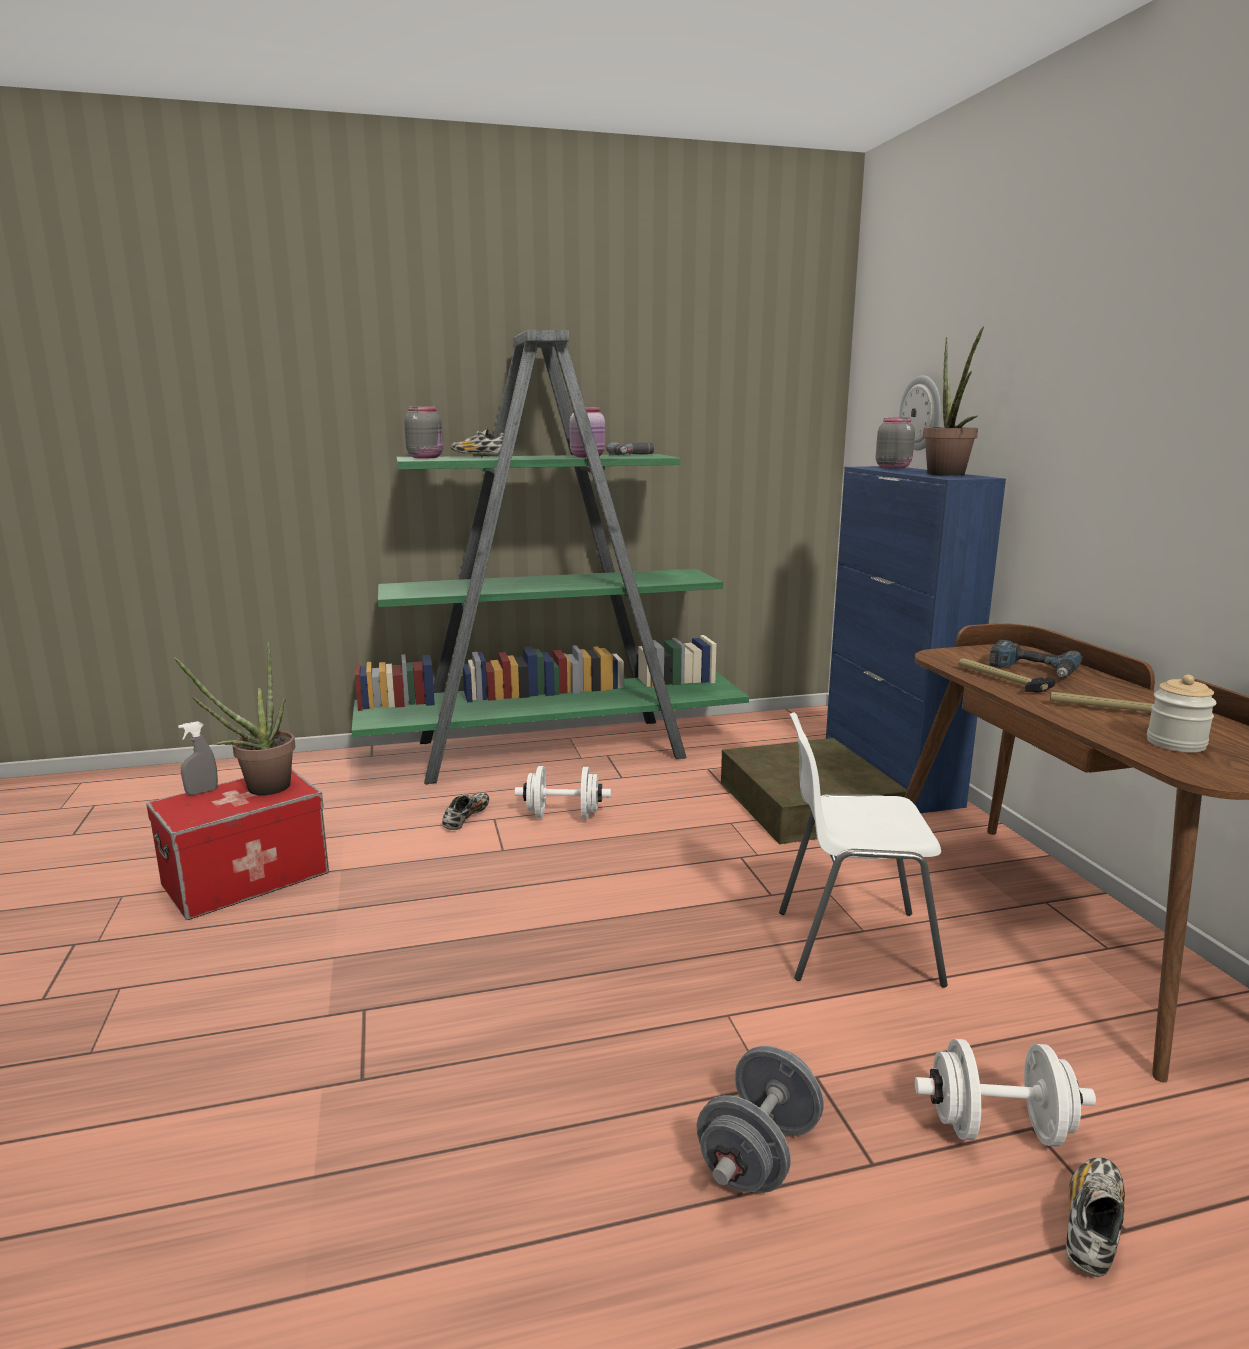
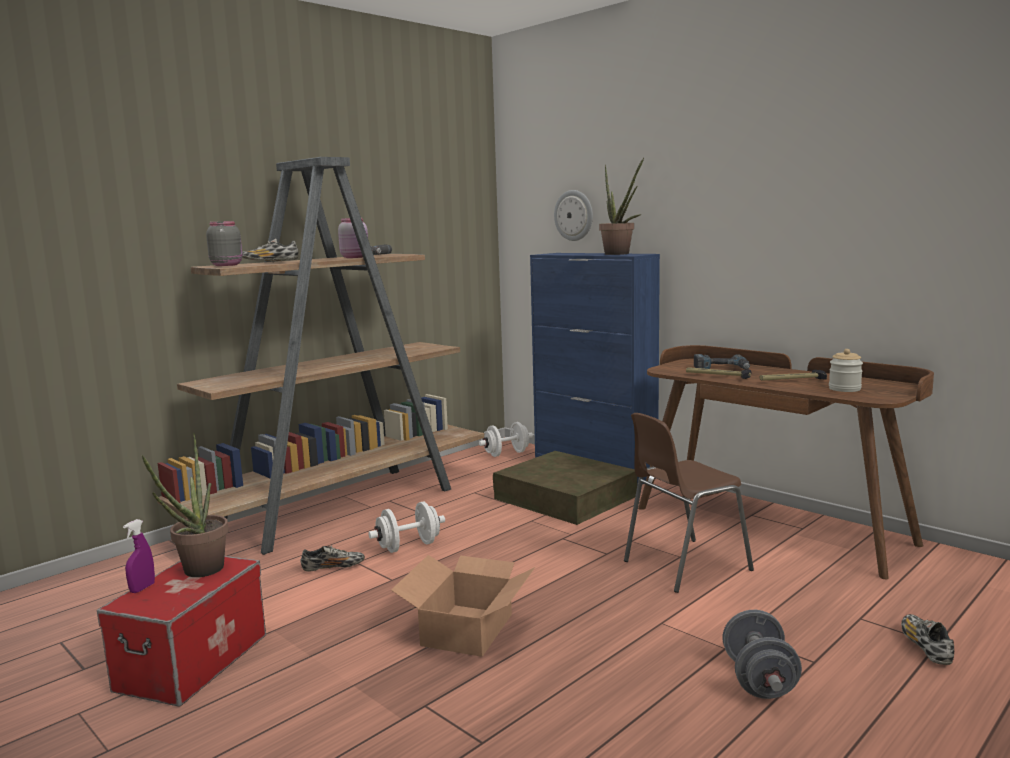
camera: 30 degrees left, 5 degrees down
(202, 792) = (142, 588): grey spray bottle -> purple spray bottle
(466, 818) = (333, 568): shoe -> shoe turned 90 degrees clockwise
(506, 937) = (468, 629): none -> cardboard box
(554, 749) = (342, 506): green bookcase -> brown bookcase
(851, 945) = (683, 566): white chair -> brown chair
(892, 467) = (564, 253): grey jar -> none
(998, 1128) = (847, 624): white dumbbell -> white dumbbell (506, 454)

